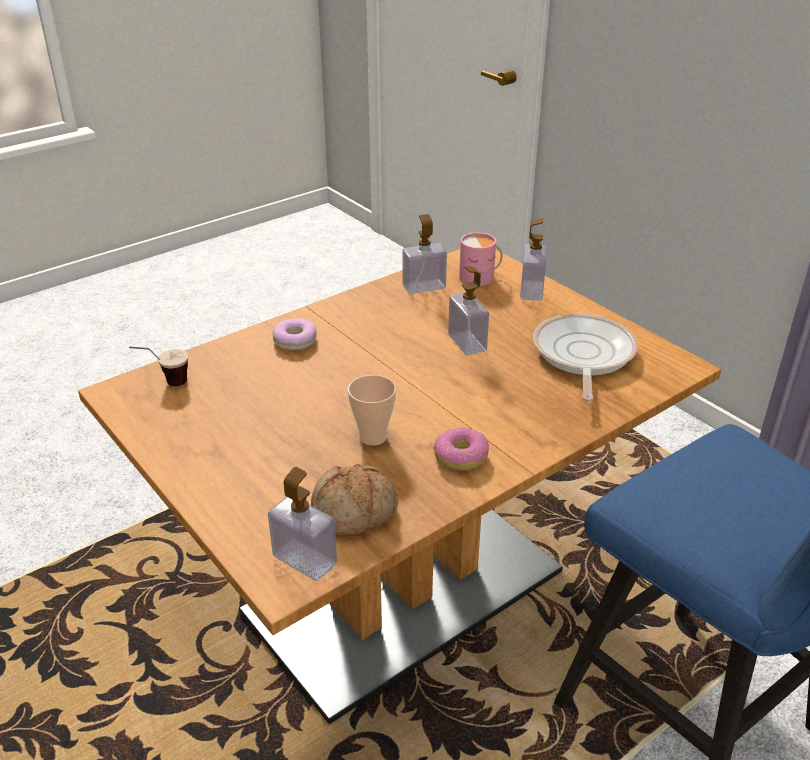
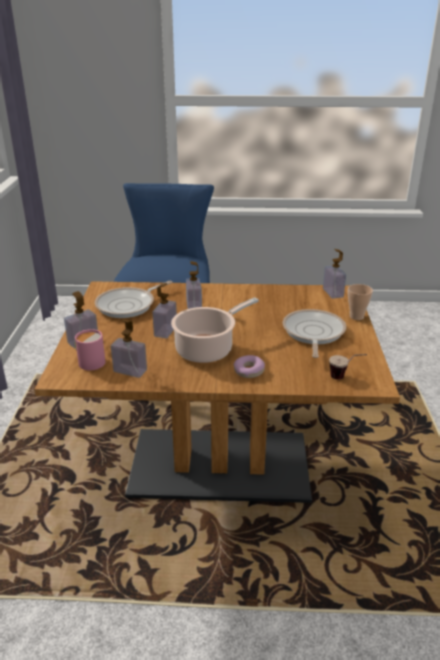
camera: 140 degrees left, 5 degrees down
(263, 435) = (312, 333): none -> frying pan
(354, 513) = (302, 297): bread -> none
(373, 437) = (265, 314): cup -> cup (356, 317)
(379, 344) = (207, 349): none -> cooking pot
(461, 456) = (240, 296): donut -> none
(495, 397) = (194, 307): none -> soap dispenser

